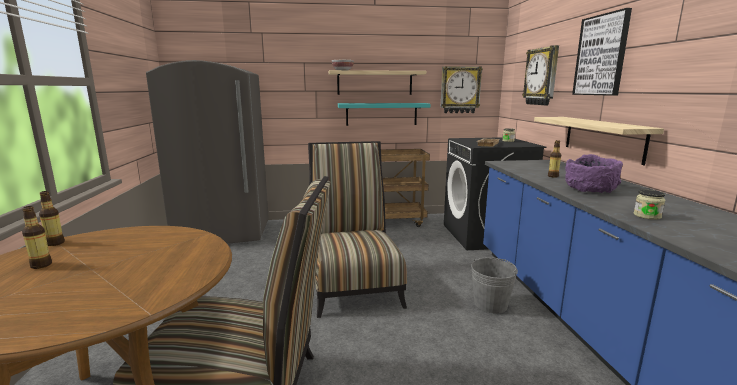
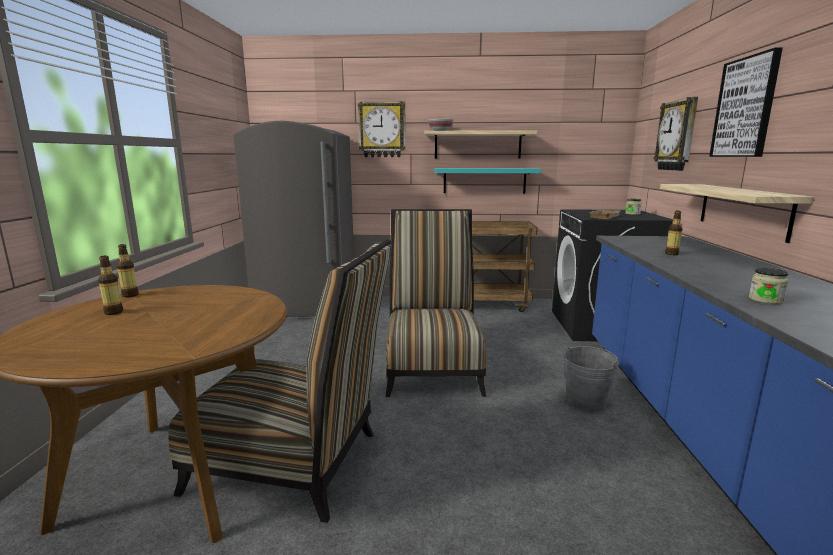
camera: 10 degrees right, 0 degrees up
(460, 90) = (580, 153): wall clock -> wall clock (382, 130)
(590, 190) = (710, 270): purple bowl -> none

